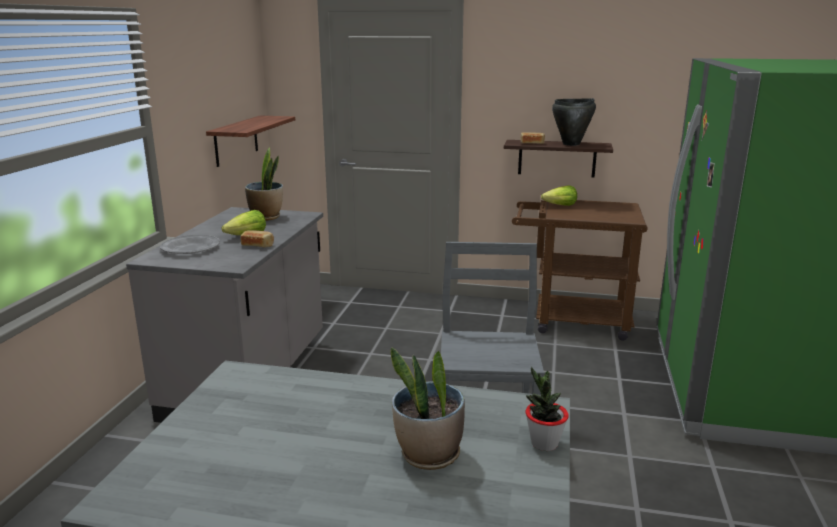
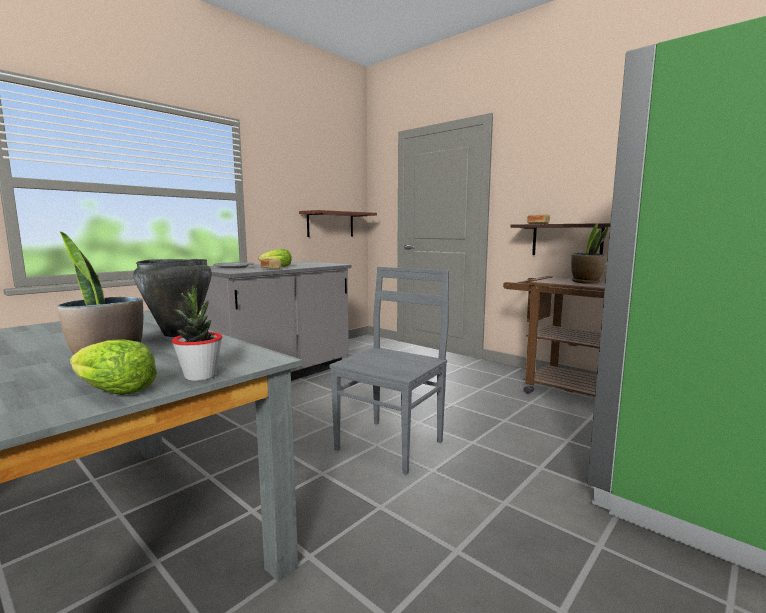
camera: 30 degrees right, 10 degrees down
(266, 217) = (311, 263): potted plant -> potted plant (586, 282)
(560, 206) = (557, 278): lettuce -> lettuce (112, 391)
(571, 144) = (574, 223): black cooking pot -> black cooking pot (178, 334)

